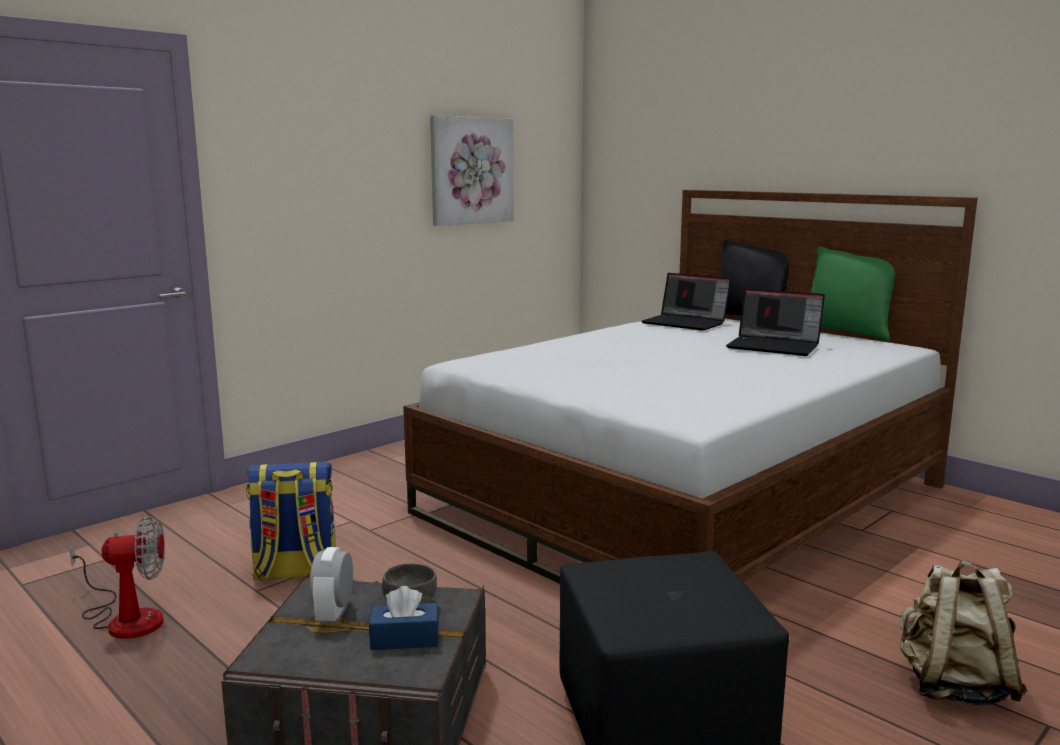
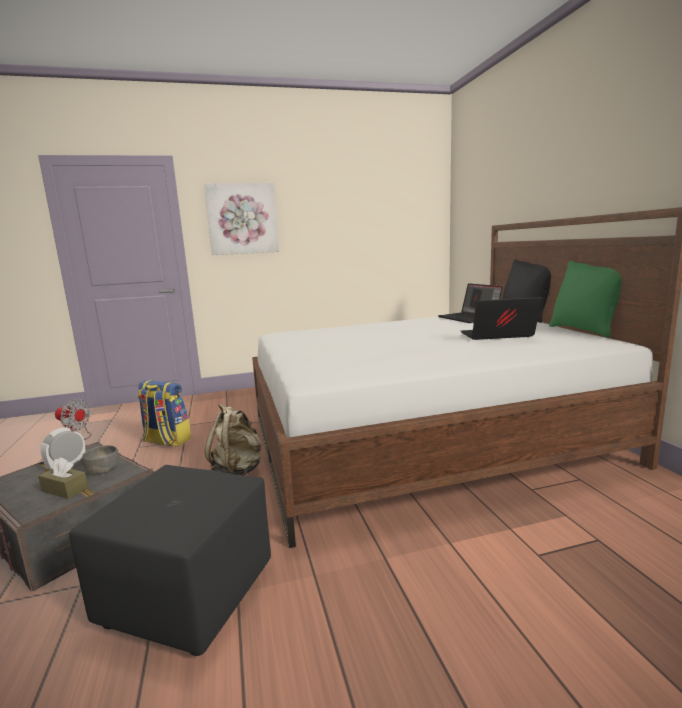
camera: 30 degrees right, 0 degrees up
(405, 639) = (65, 489): blue tissue box -> brown tissue box
(471, 170) = (359, 222): picture -> picture (242, 219)
(775, 346) = (496, 336): laptop -> laptop turned 120 degrees clockwise
(953, 686) = (436, 652): beige backpack -> beige backpack (238, 470)

